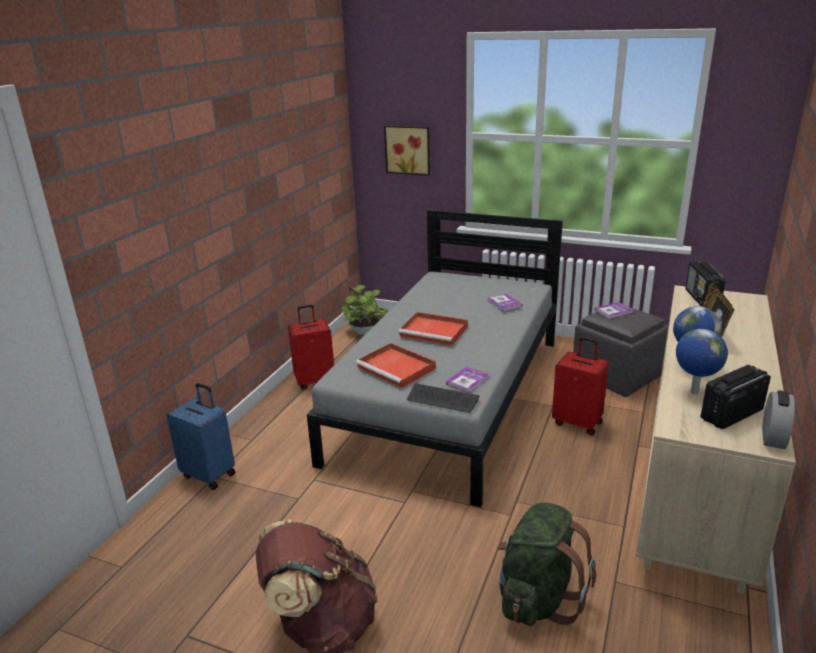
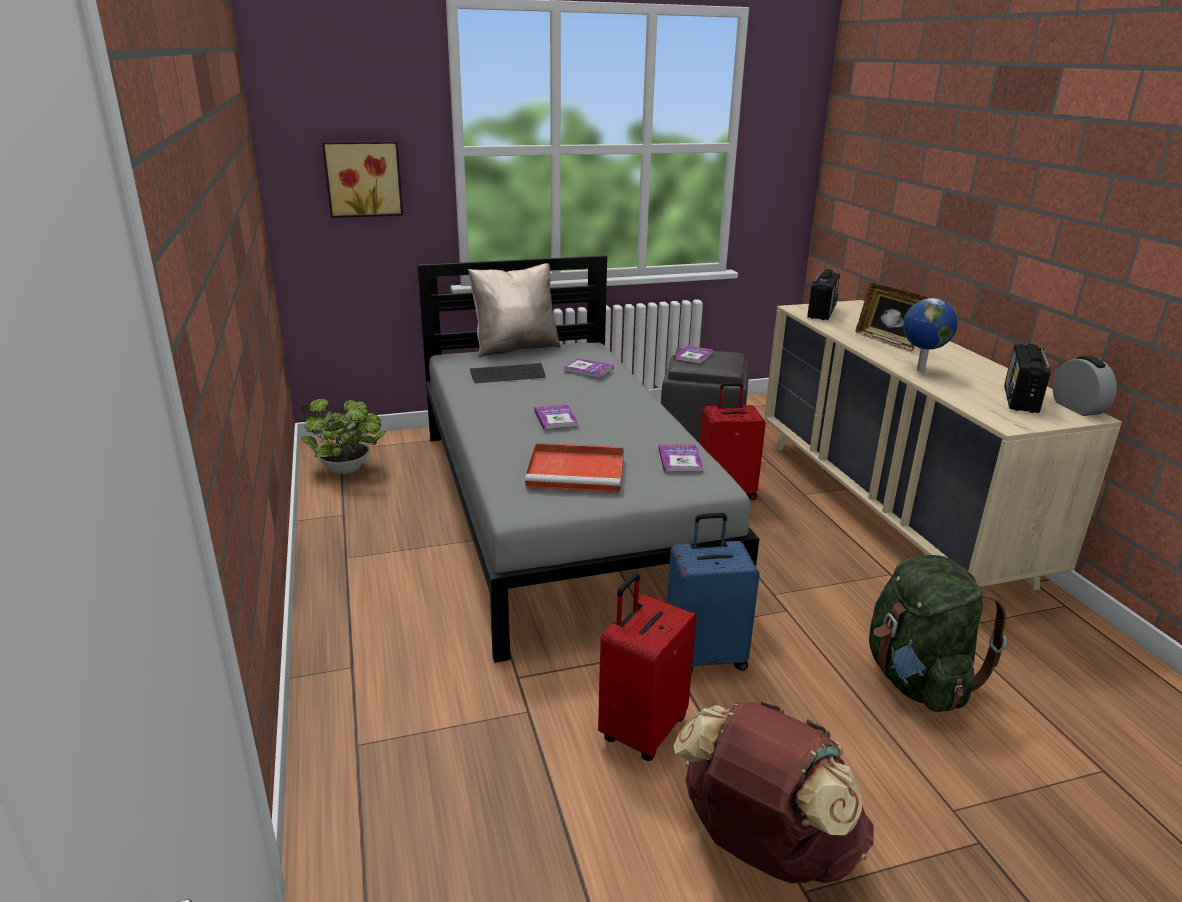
camera: 40 degrees left, 0 degrees up
(210, 474) = (345, 745): blue suitcase -> blue suitcase (705, 656)
(315, 381) = (351, 553): red suitcase -> red suitcase (641, 729)
(435, 331) = (556, 418): red tray -> book
(442, 399) = (687, 488): keyboard -> keyboard (508, 375)
(484, 277) = (515, 348): none -> beige pillow
(693, 392) = (964, 390): globe -> none
(702, 298) = (821, 312): radio -> radio turned 120 degrees counterclockwise

